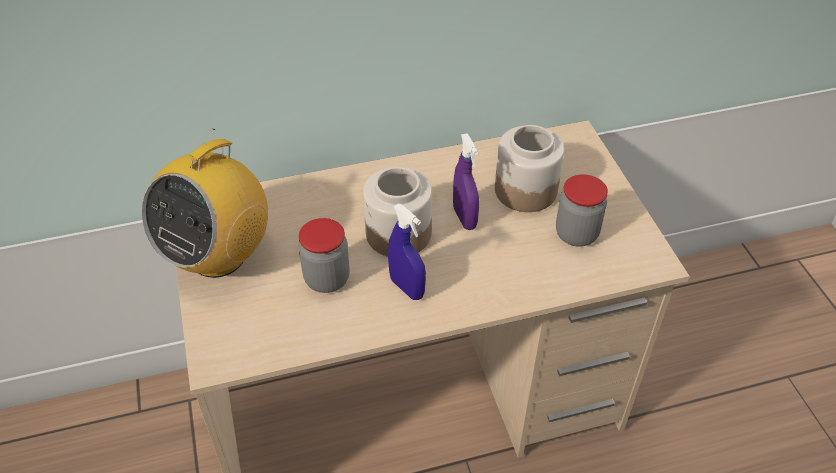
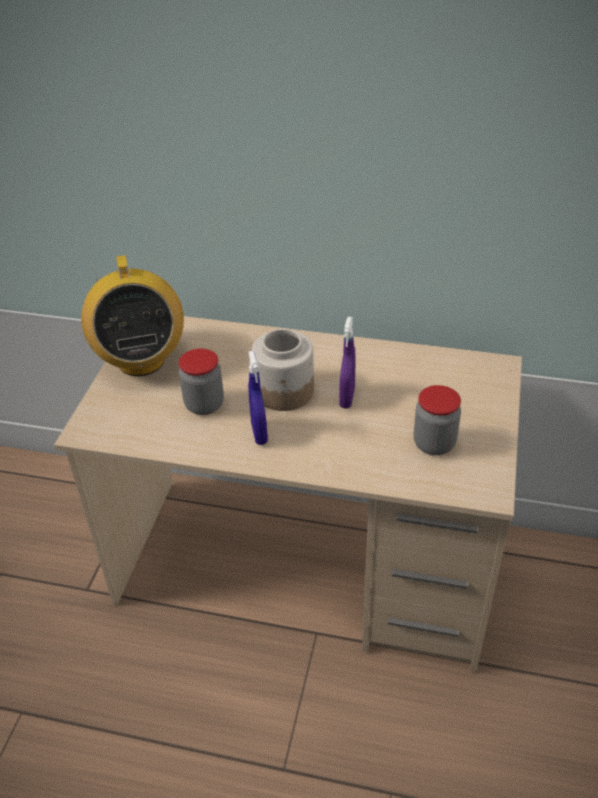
camera: 30 degrees right, 5 degrees down
(218, 255) = (141, 360): radio -> radio turned 75 degrees counterclockwise
(525, 190) = (416, 393): jar -> none

